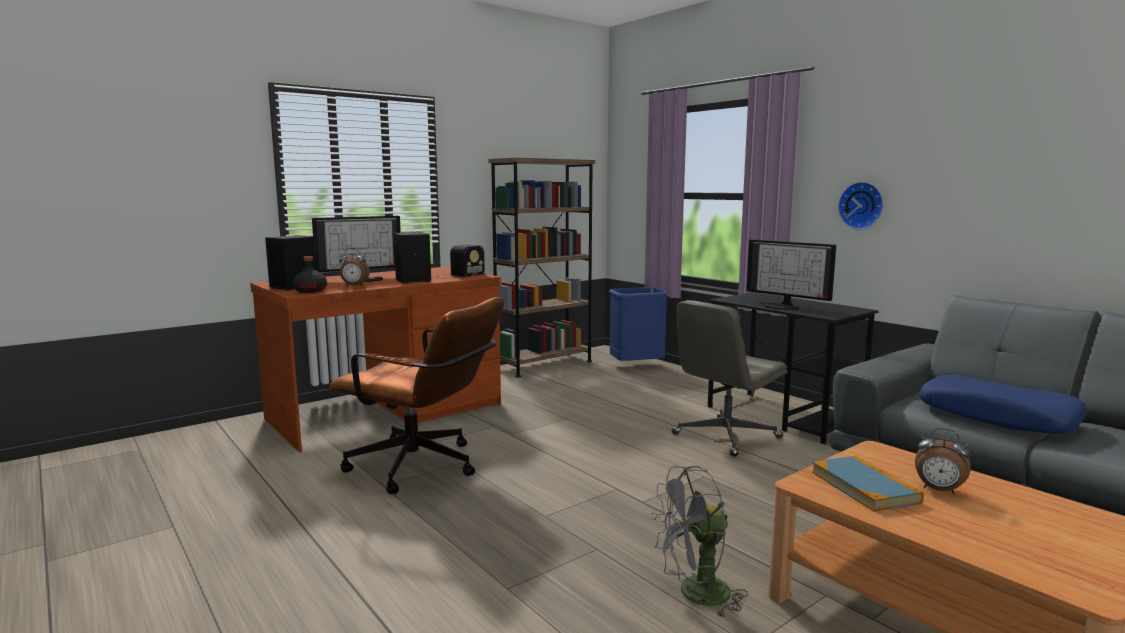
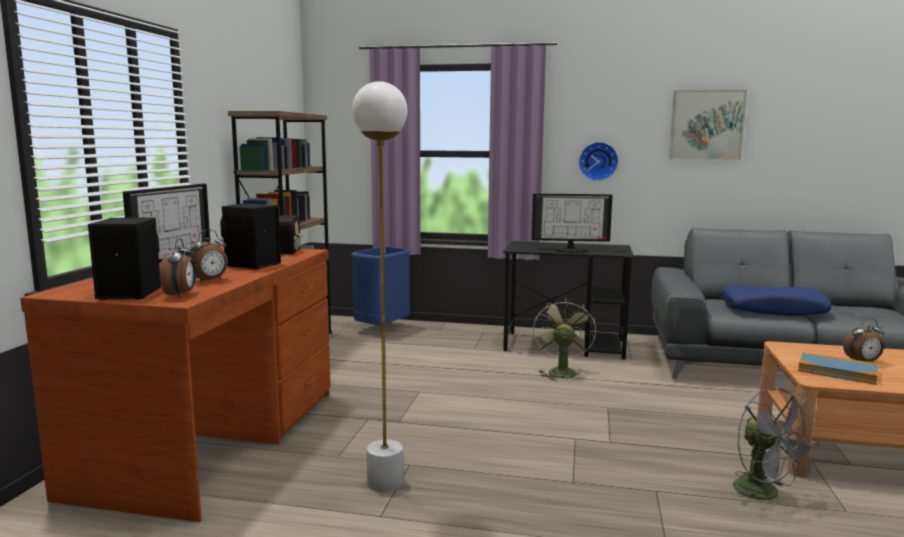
camera: 40 degrees left, 0 degrees up
(310, 291) = (181, 294): black bottle -> alarm clock
(424, 468) = (385, 483): brown office chair -> white floor lamp
(695, 595) = (765, 494): grey fan -> grey fan turned 60 degrees counterclockwise
(725, 436) = (561, 371): grey office chair -> green fan
(1005, 157) = (706, 125): none -> picture

